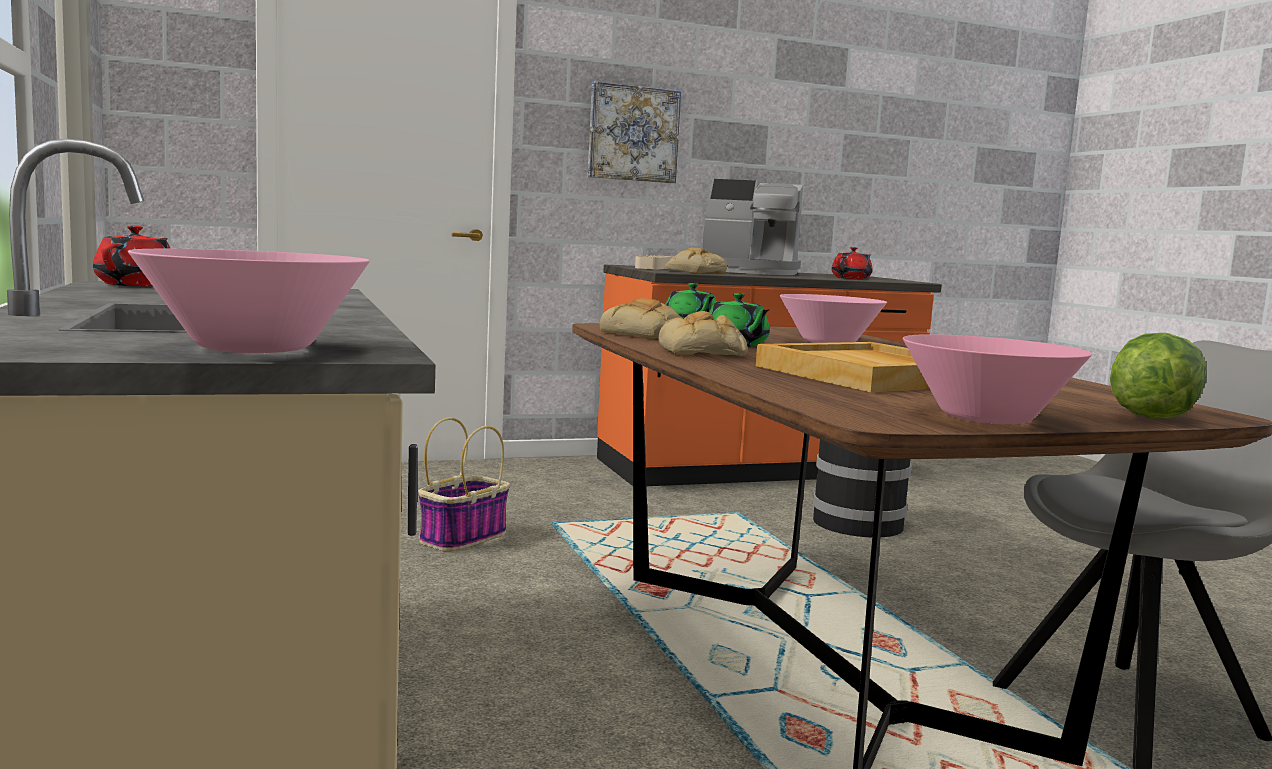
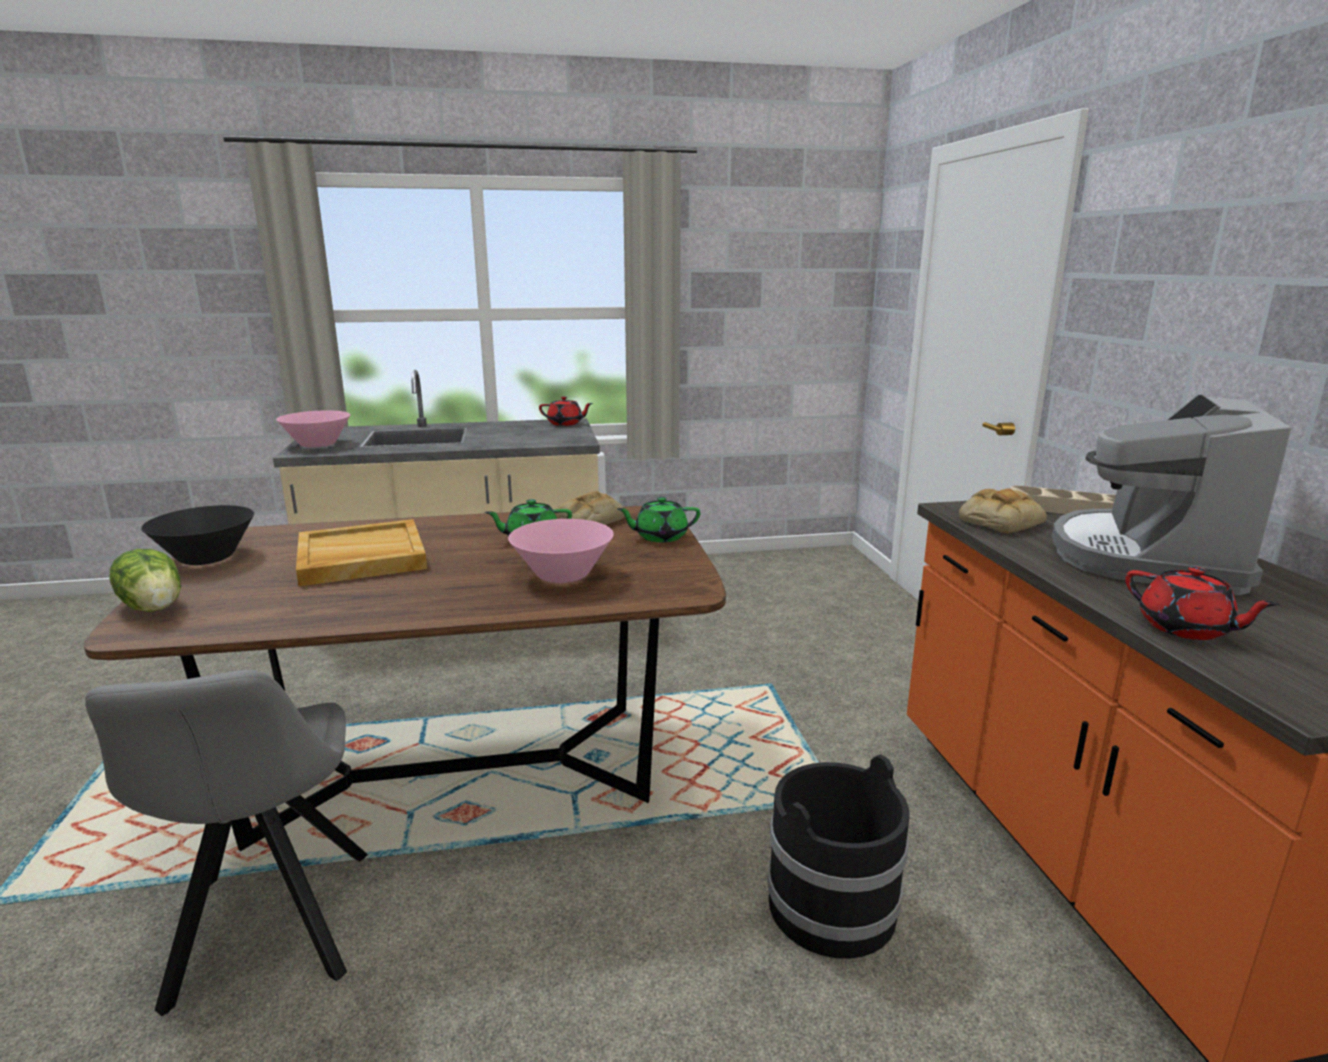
camera: 100 degrees right, 10 degrees up
(463, 537) = (727, 649): basket -> none
(633, 133) = (1172, 315): picture -> none
(703, 352) = (482, 526): bread -> none
(986, 418) = (206, 558): pink bowl -> black bowl

